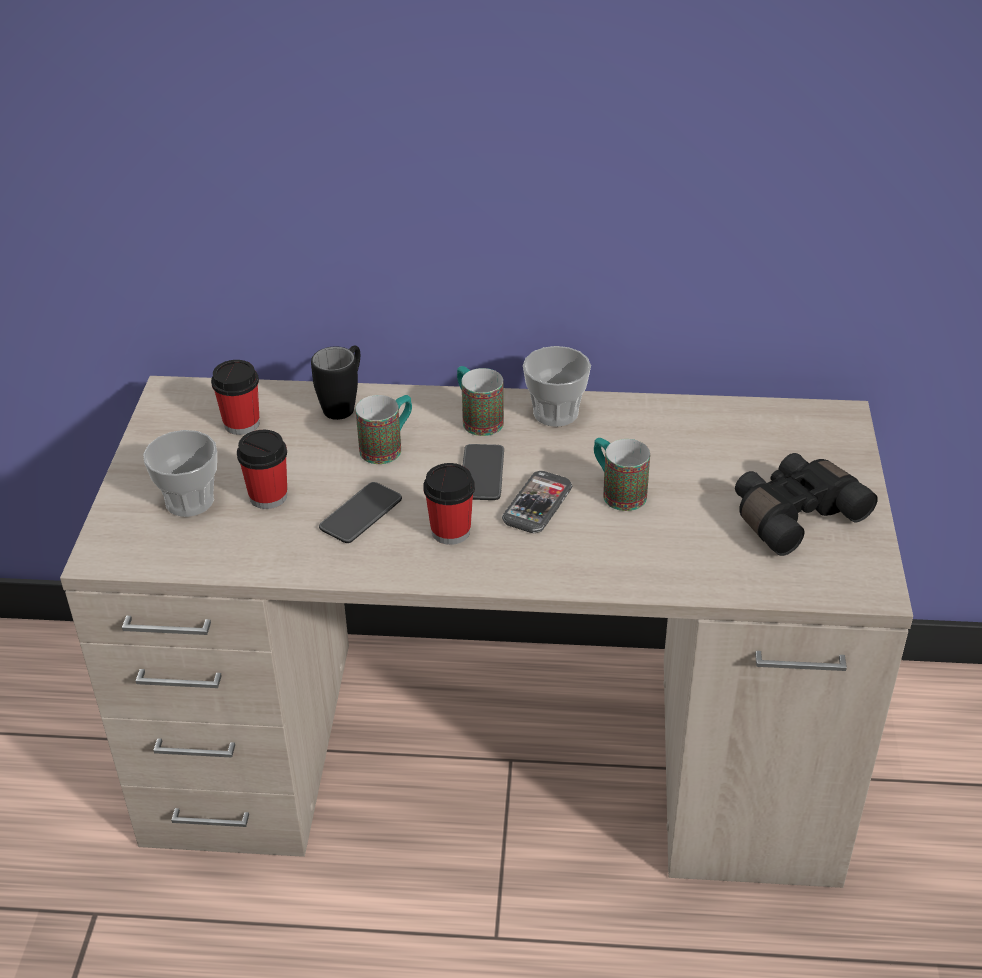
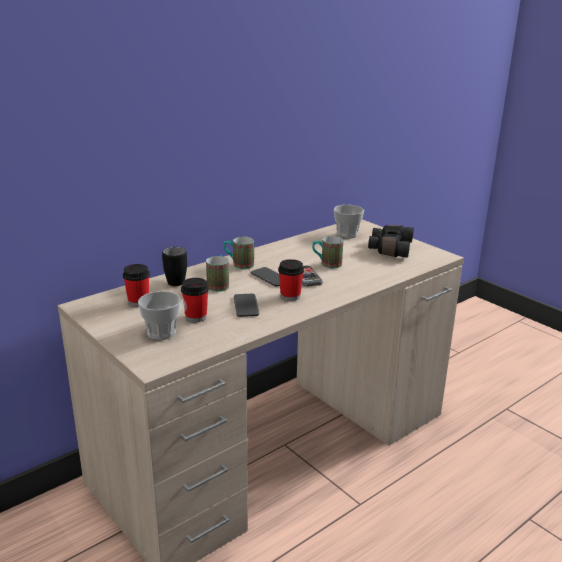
camera: 45 degrees left, 15 degrees down
(555, 413) = (265, 253): cup -> cup (347, 234)

